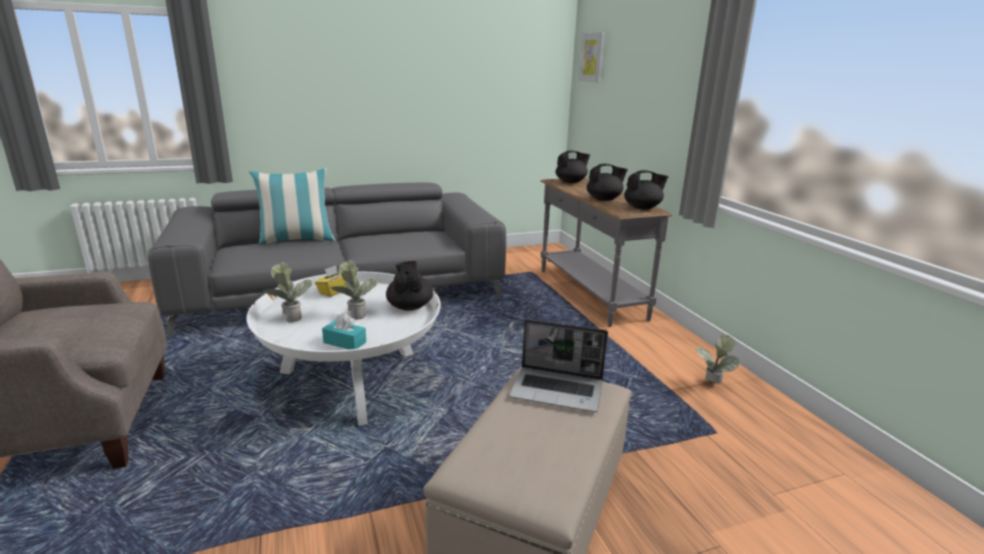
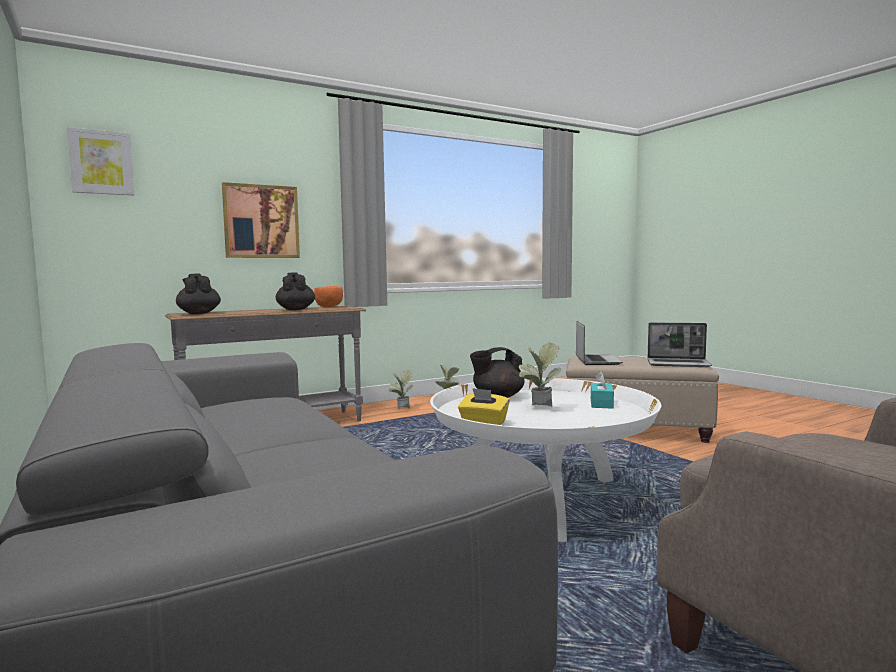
camera: 100 degrees left, 15 degrees down
(290, 317) = (578, 426): potted plant -> potted plant (401, 409)
(297, 240) = (252, 470): pillow -> none
(497, 458) = (679, 364): none -> laptop
(643, 208) = (329, 307): black teapot -> orange bowl
(654, 108) = (261, 221): none -> picture

